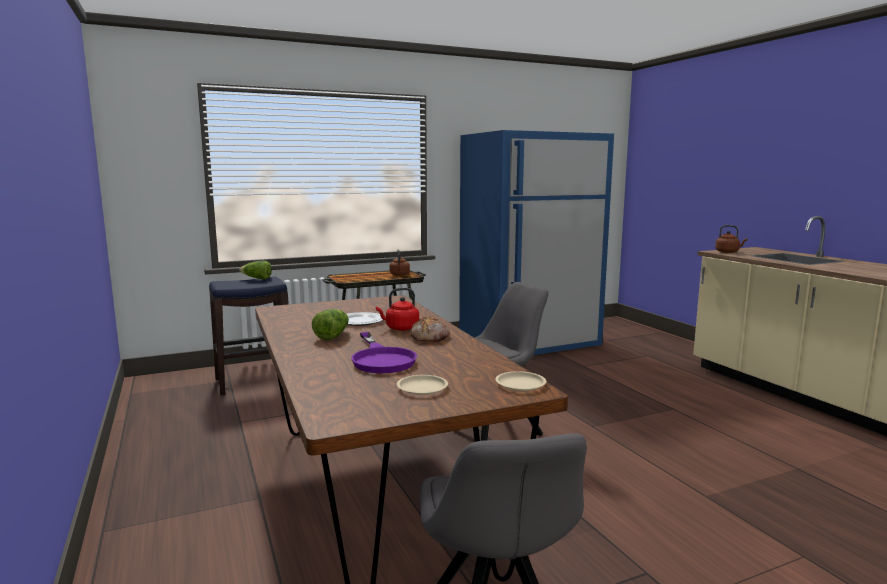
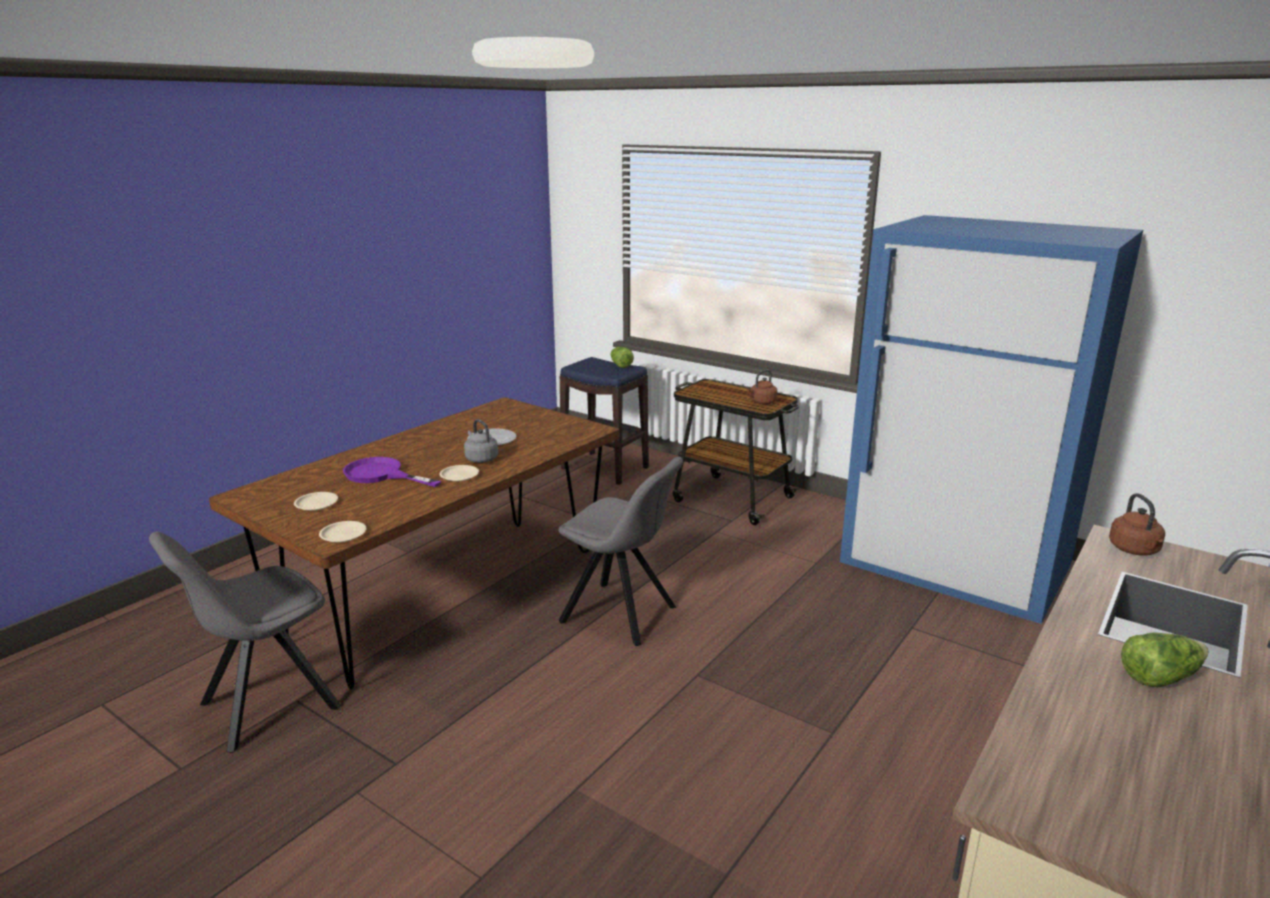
camera: 60 degrees right, 10 degrees up
(332, 335) = (436, 443): lettuce -> lettuce (1159, 676)
(381, 359) = (381, 475): purple frying pan -> purple frying pan turned 75 degrees clockwise
(400, 328) = (480, 458): red kettle -> grey kettle
(430, 337) = (459, 476): bread -> beige plate

